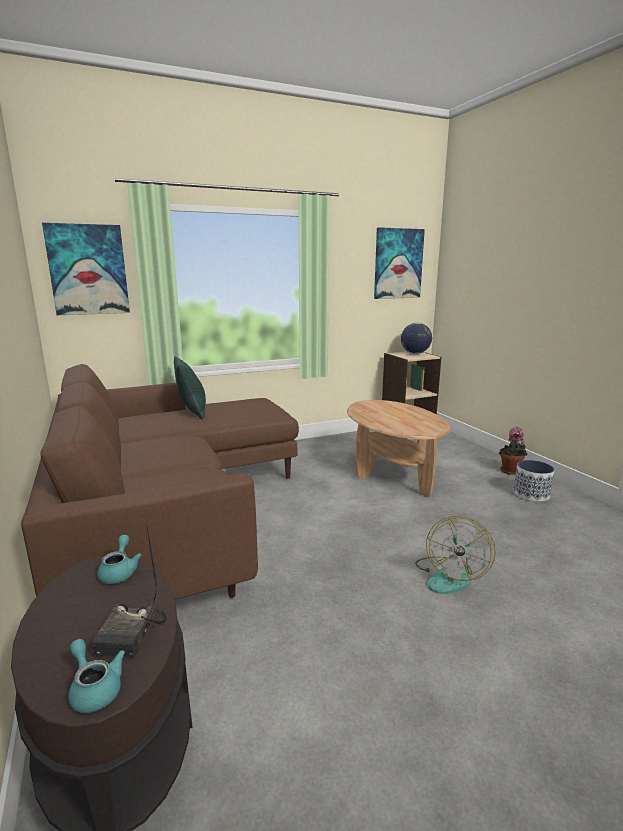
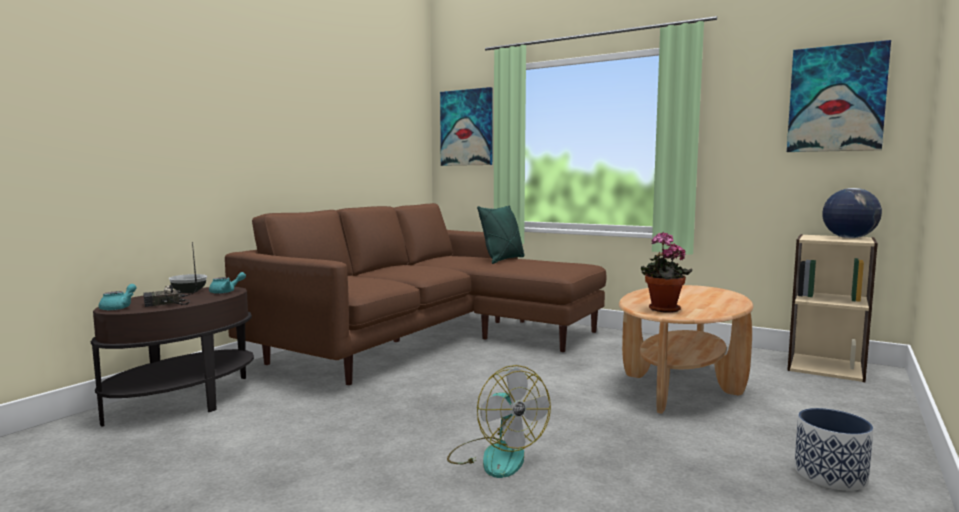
camera: 55 degrees right, 10 degrees down
(63, 601) = (189, 291): none -> bowl
(450, 576) = (496, 456): fan -> fan turned 105 degrees counterclockwise
(510, 472) = (877, 449): potted plant -> potted plant (662, 310)

